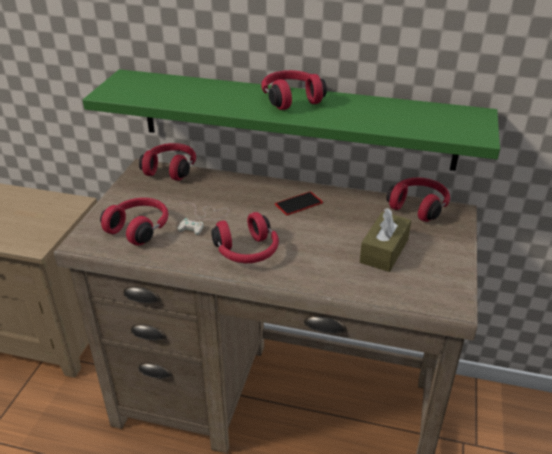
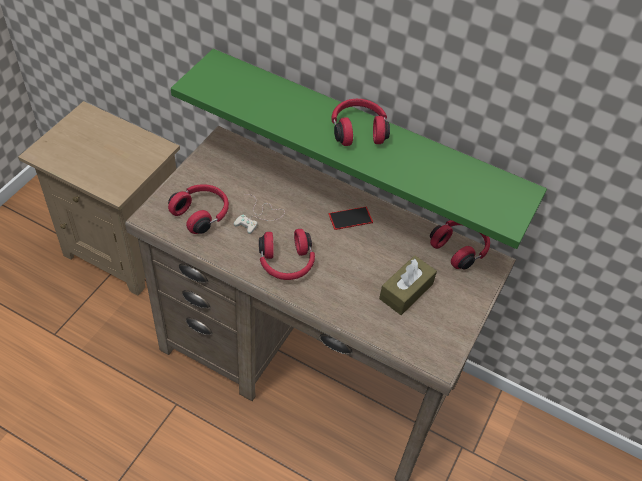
camera: 10 degrees right, 15 degrees up
(171, 169) = (247, 148): red headphones -> none

